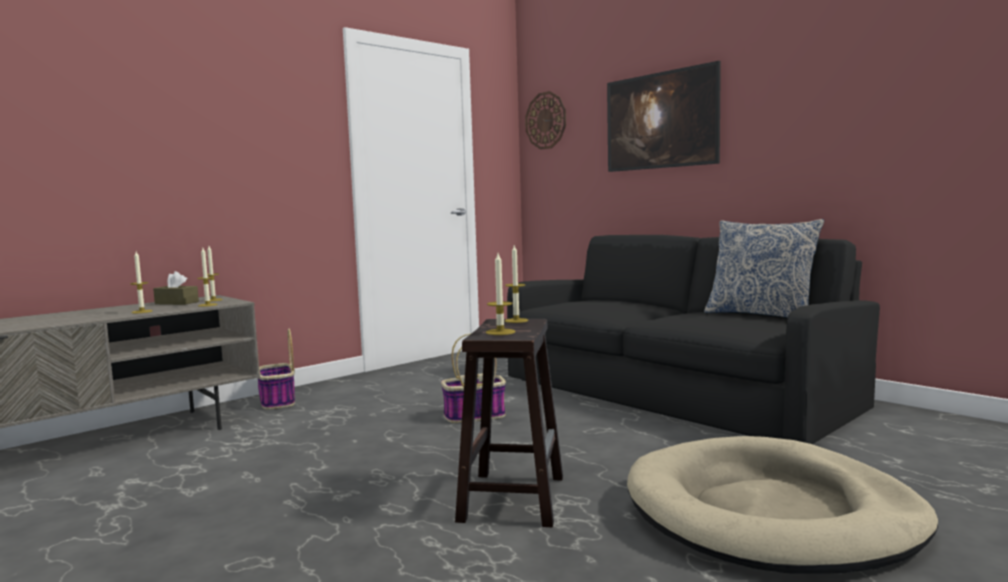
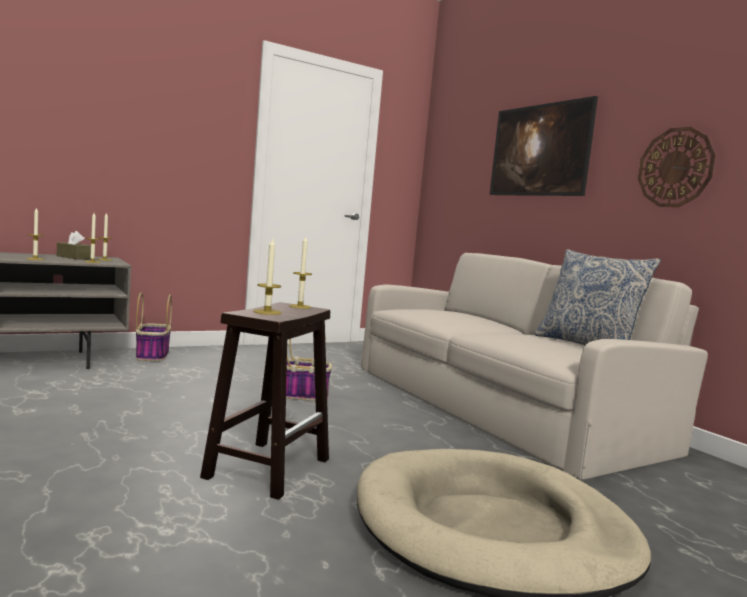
camera: 10 degrees right, 0 degrees up
(546, 120) = (446, 142): wall clock -> wall clock (675, 167)
(674, 389) = (501, 404): black sofa -> beige sofa

